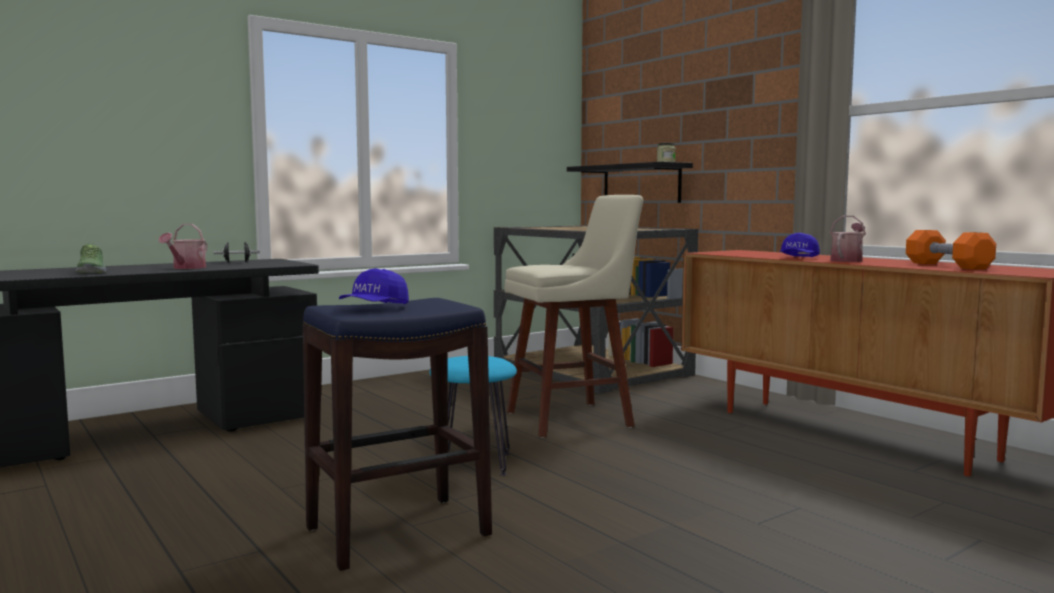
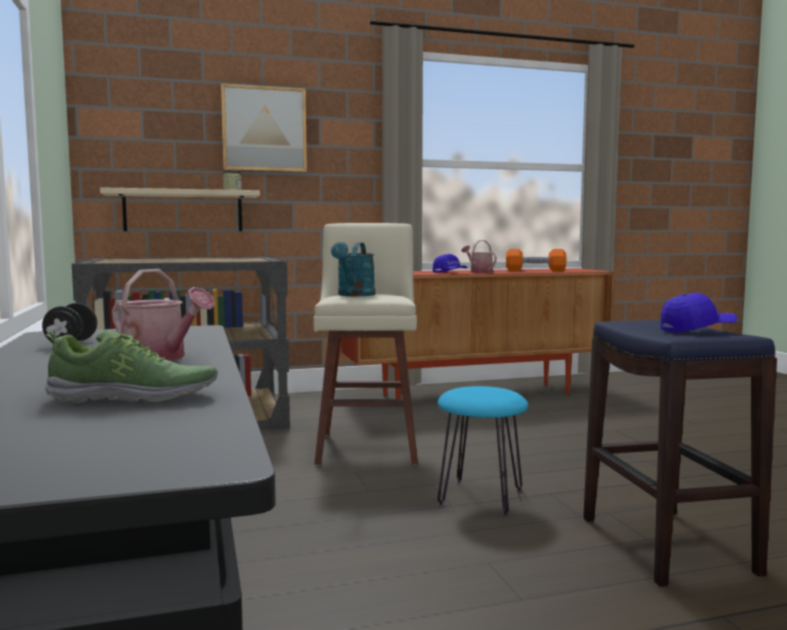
camera: 70 degrees left, 0 degrees up
(374, 307) = (697, 330): blue cap -> blue cap turned 60 degrees counterclockwise
(554, 265) = (354, 295): none -> turquoise watering can
(641, 184) = (183, 211): black shelf -> beige shelf
(702, 95) = (264, 129): none -> picture

